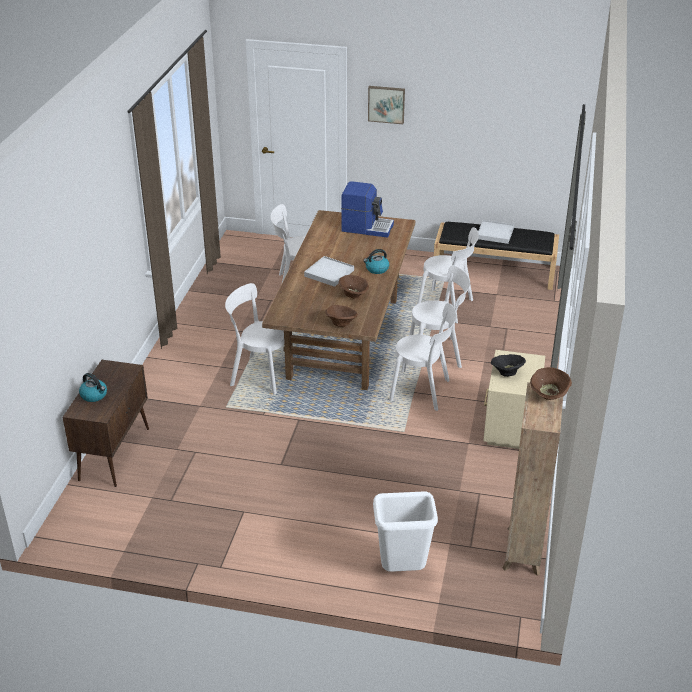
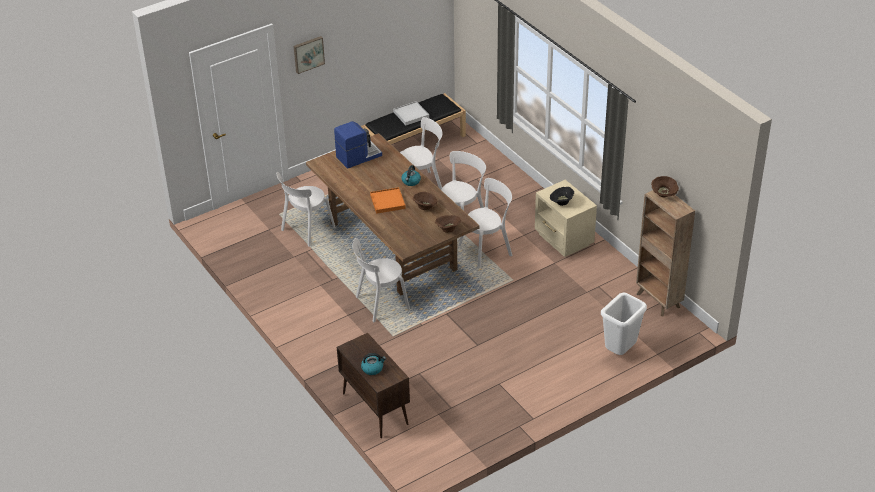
camera: 45 degrees left, 5 degrees up
(329, 273) = (387, 202): white tray -> orange tray

